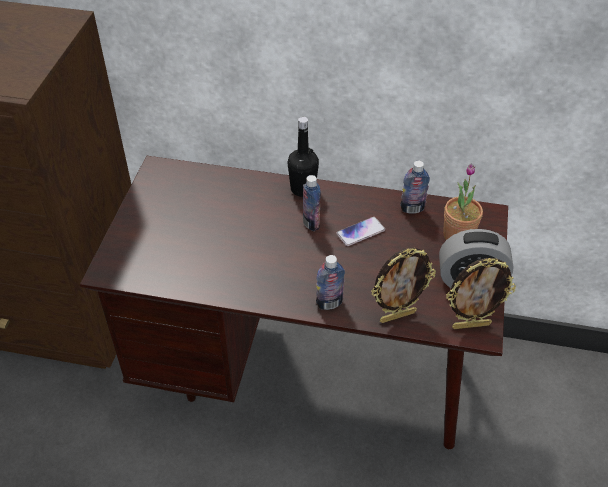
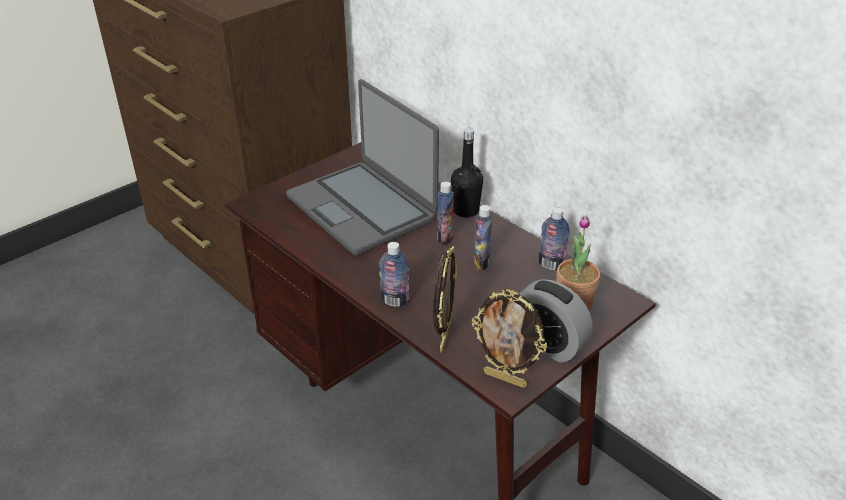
camera: 35 degrees right, 10 degrees down
(214, 227) = (362, 208): none -> laptop
(360, 232) = (481, 262): phone -> bottle
(397, 316) = (444, 338): picture frame -> picture frame turned 90 degrees counterclockwise

